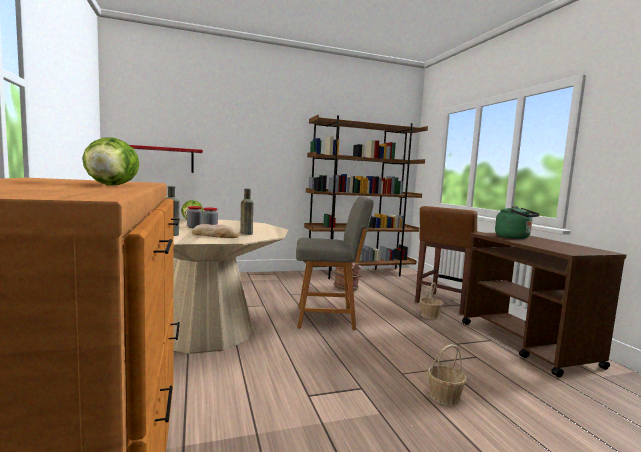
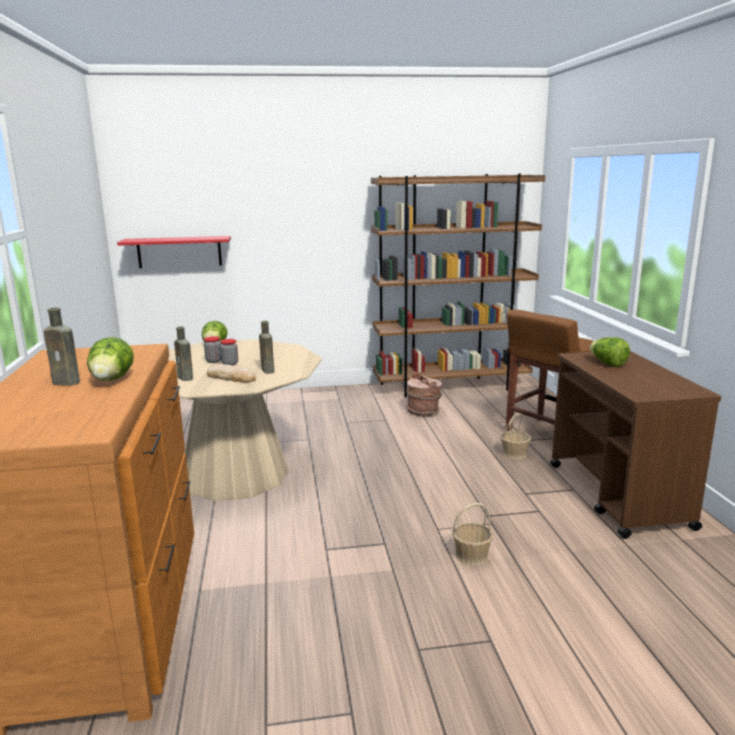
camera: 10 degrees right, 10 degrees up
(54, 183) = (68, 382): none -> brown bottle
(328, 318) = (381, 457): grey chair -> none
(514, 237) = (607, 363): green kettle -> lettuce

